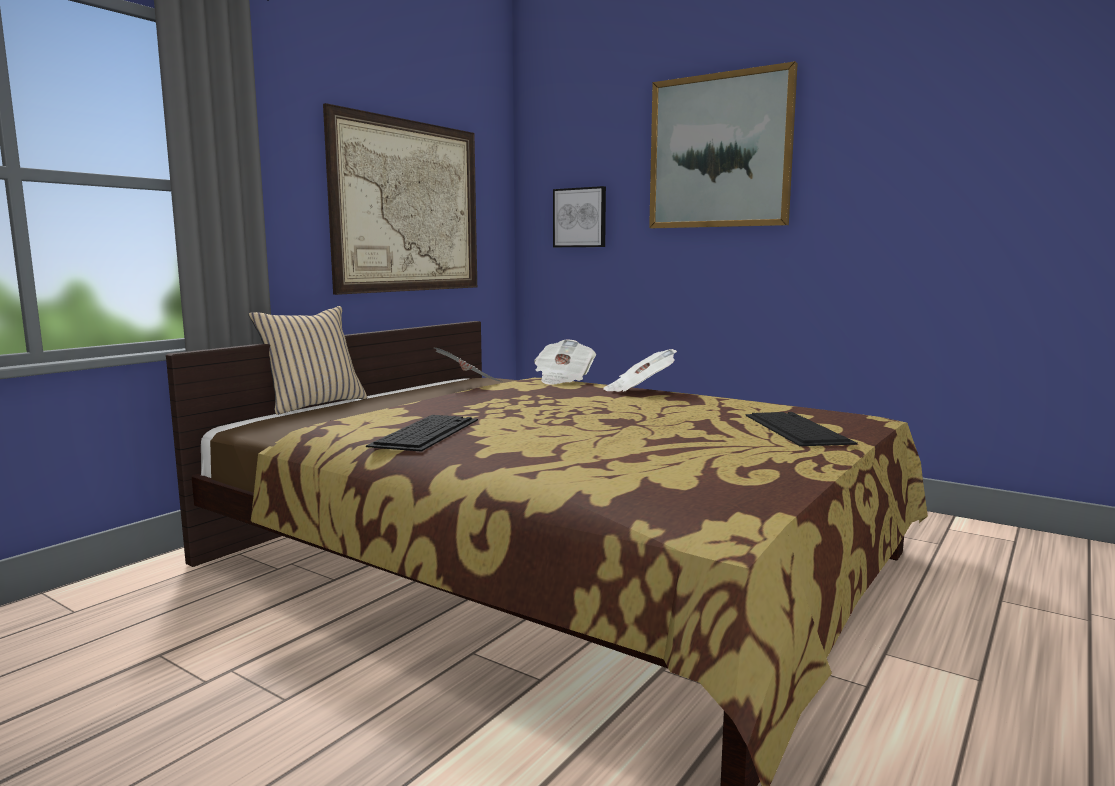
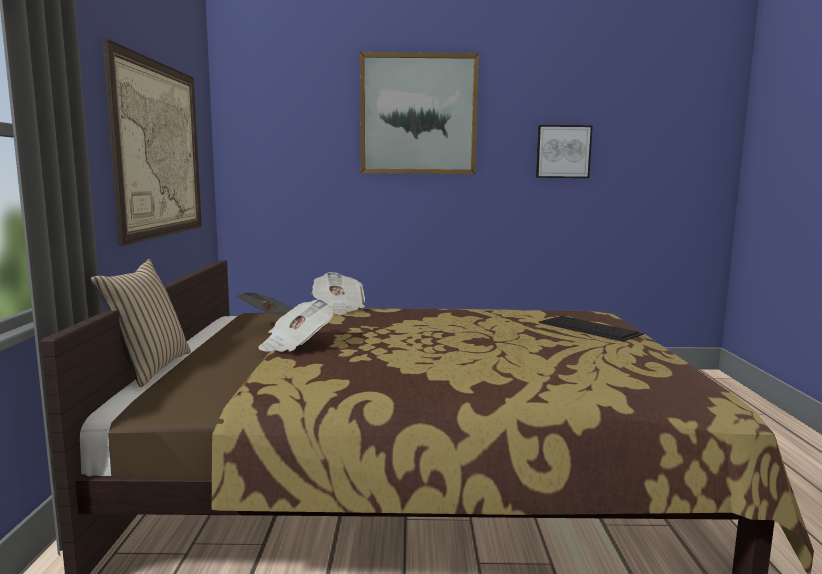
camera: 35 degrees left, 0 degrees up
(426, 432) = (369, 378): keyboard -> none
(580, 217) = (288, 161): picture -> picture (563, 151)
(639, 390) = (421, 311): newspaper -> newspaper (296, 345)

